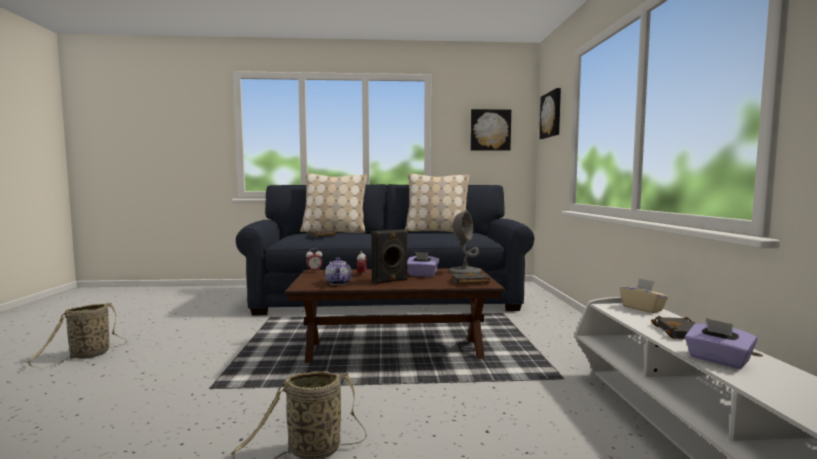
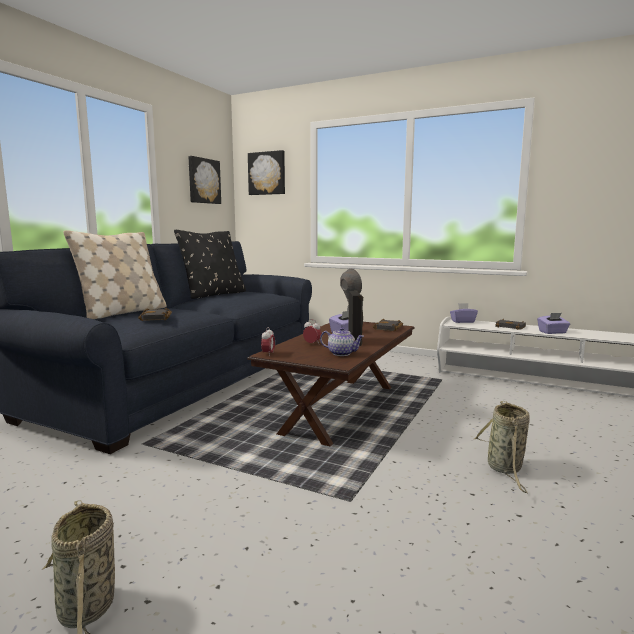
camera: 60 degrees left, 5 degrees up
(437, 231) = (214, 294): beige pillow -> black pillow
(642, 308) = (462, 321): beige tissue box -> purple tissue box

